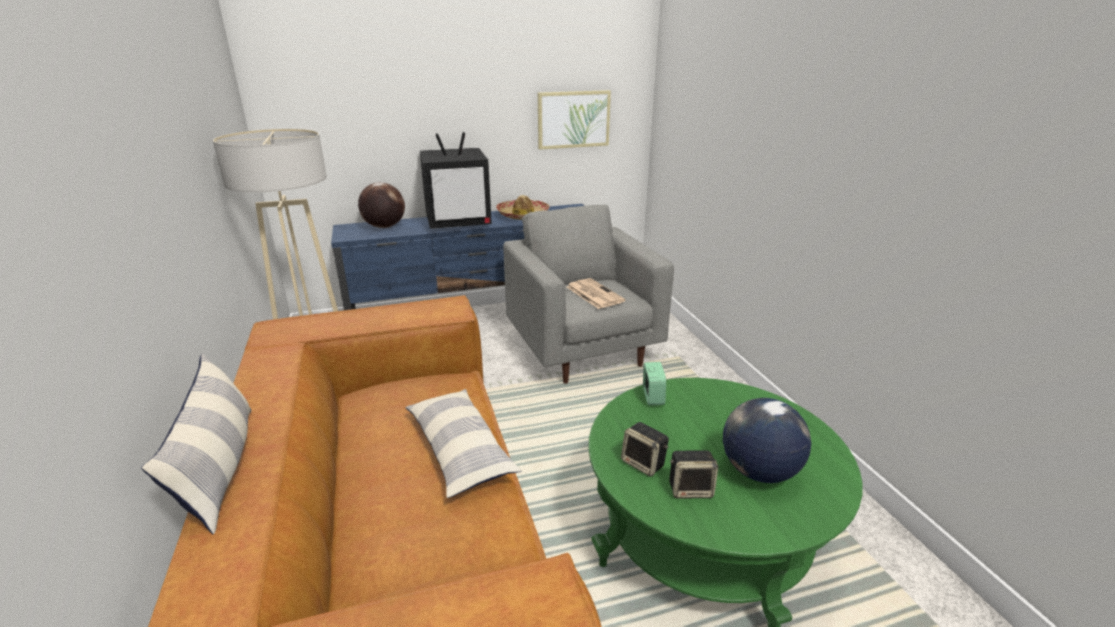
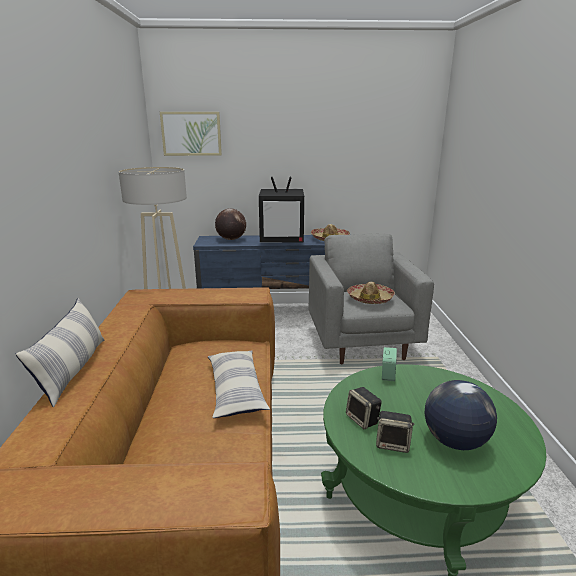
camera: 15 degrees right, 5 degrees down
(573, 119) = (375, 171): picture -> picture (191, 133)
(593, 294) = (370, 299): newspaper -> hat

